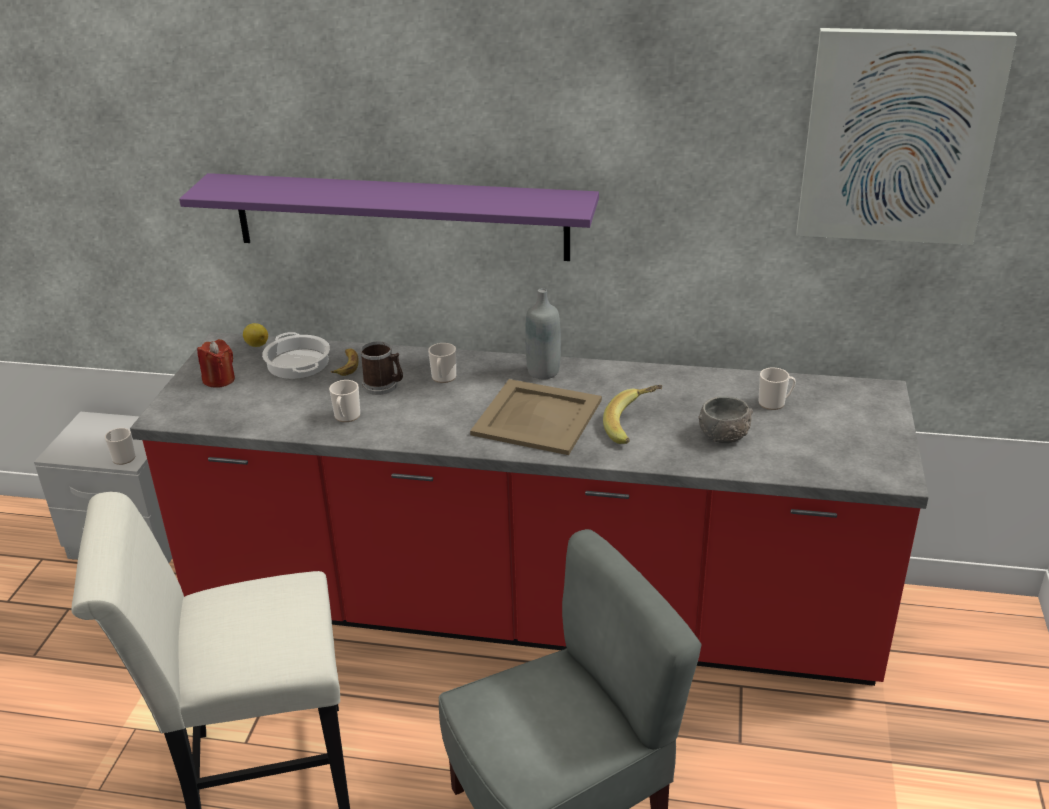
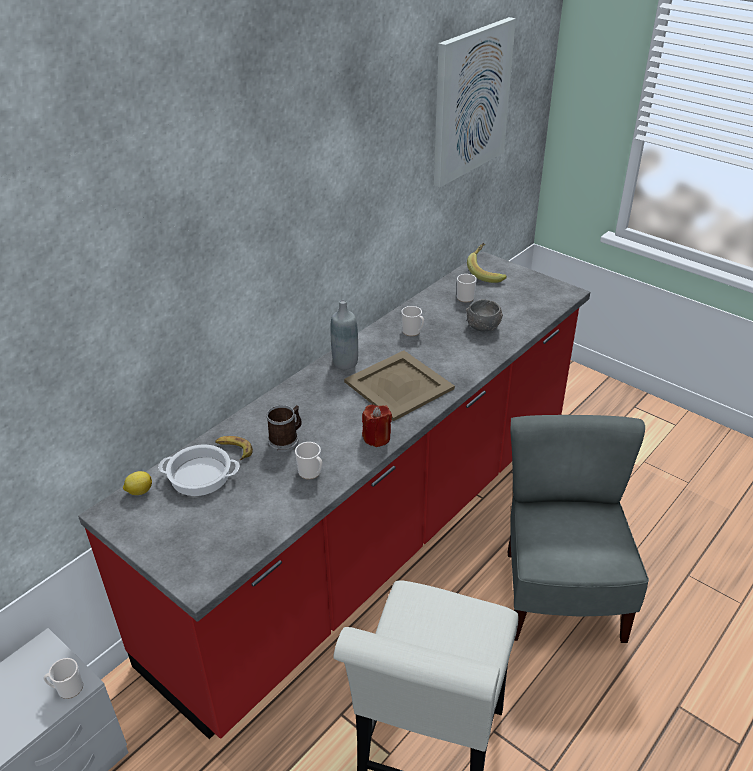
camera: 60 degrees left, 5 degrees up
(219, 380) = (174, 531): red candle -> red candle (377, 438)
(400, 216) = (219, 305): purple shelf -> none
(443, 378) = (306, 408): mug -> mug (413, 332)
(634, 427) = (446, 353): banana -> banana (487, 273)

